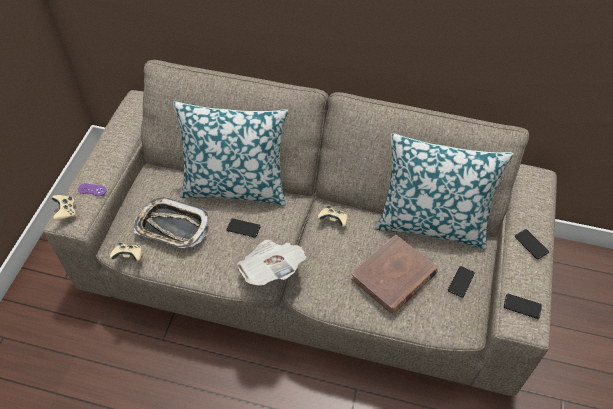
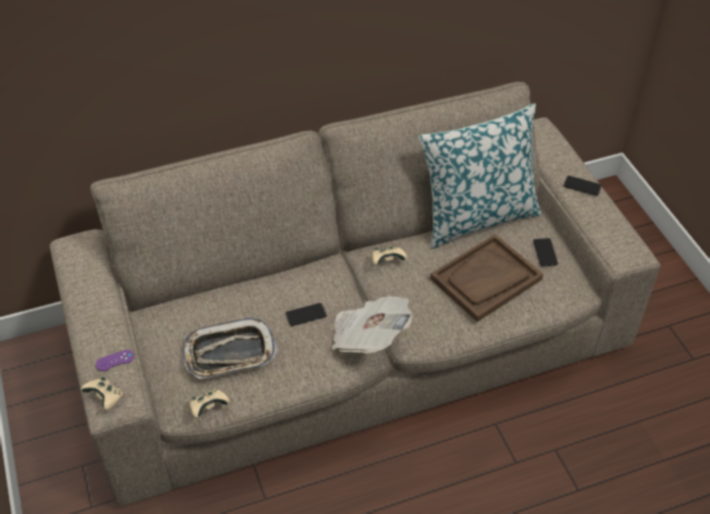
camera: 35 degrees left, 5 degrees down
(235, 187) = (259, 282): pillow -> none
(394, 276) = (486, 279): brown book -> brown tray
(522, 306) = (616, 240): phone -> none

